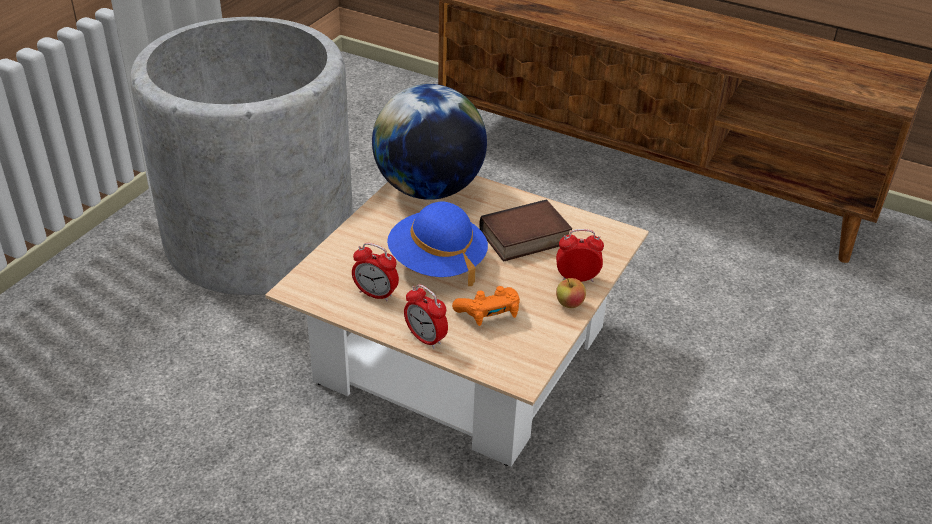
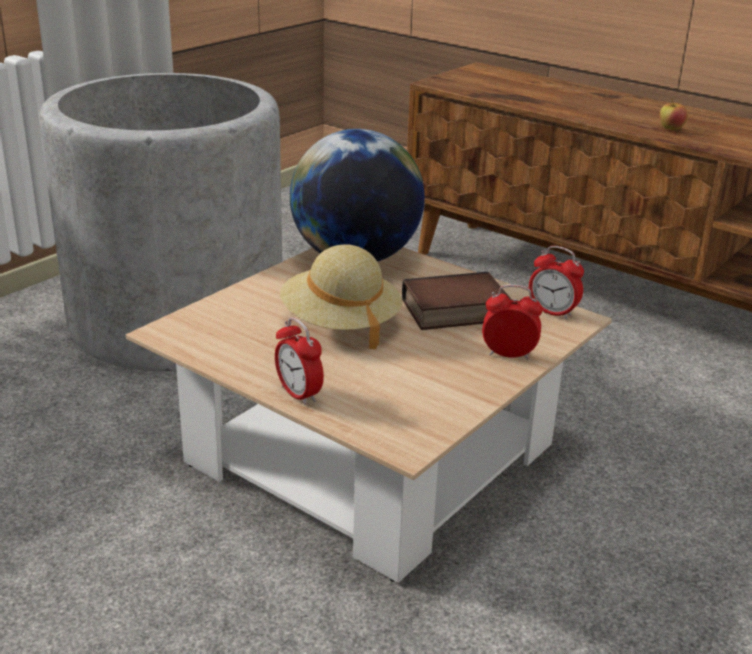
camera: 10 degrees right, 10 degrees down
(376, 294) = (255, 346): alarm clock -> alarm clock (552, 312)
(437, 263) = (340, 324): blue hat -> beige hat
(489, 314) = (386, 378): orange game controller -> none
(569, 304) = (492, 378): apple -> apple (671, 129)

